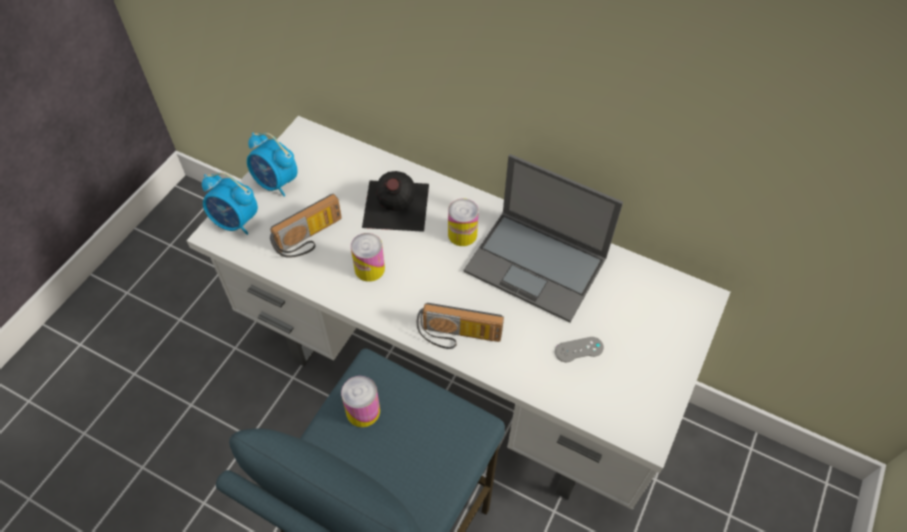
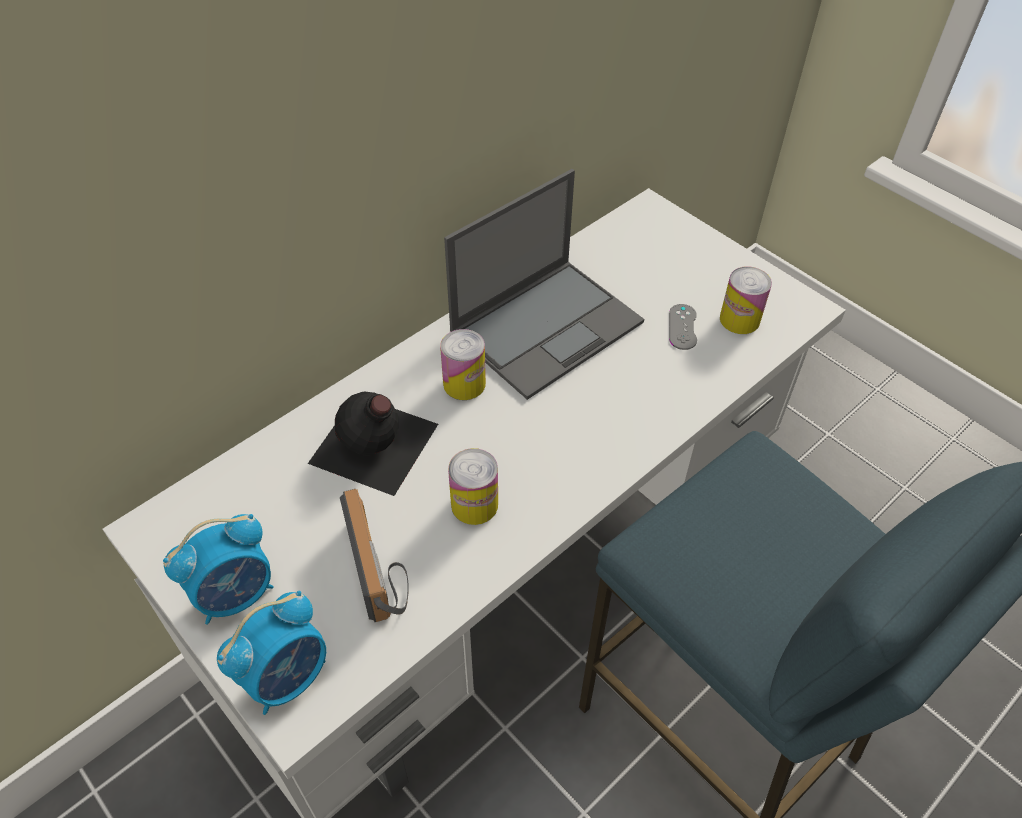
camera: 70 degrees left, 5 degrees down
(363, 411) = (712, 570): can -> can (739, 319)
(458, 337) = (627, 434): radio -> none

